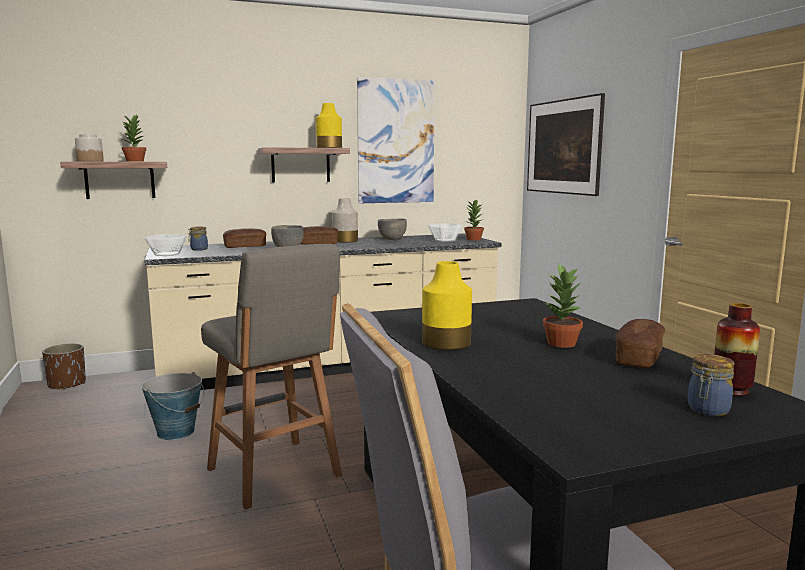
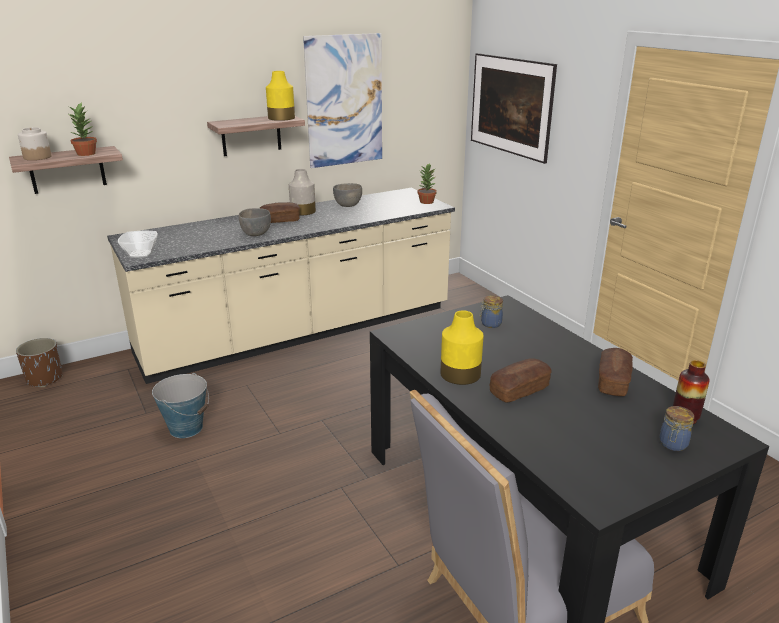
camera: 10 degrees left, 15 degrees up
(198, 249) = (165, 240): jar -> jar (490, 324)
(245, 247) = (209, 231): bread -> bread (519, 390)
(276, 474) = (298, 466): grey stool -> none
(445, 240) = (400, 206): bowl -> none
(562, 343) = (551, 366): potted plant -> none

